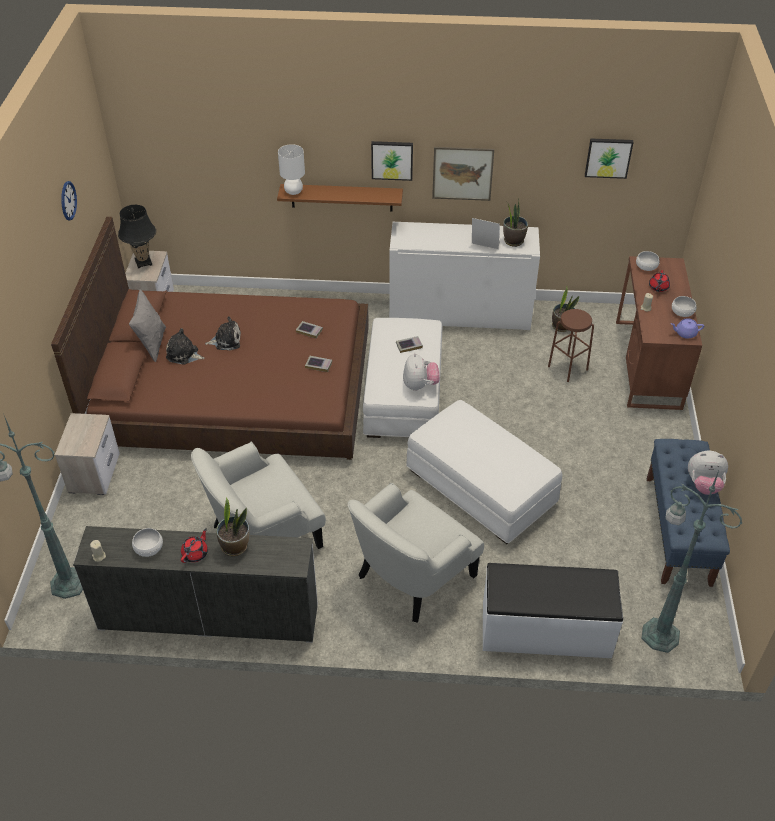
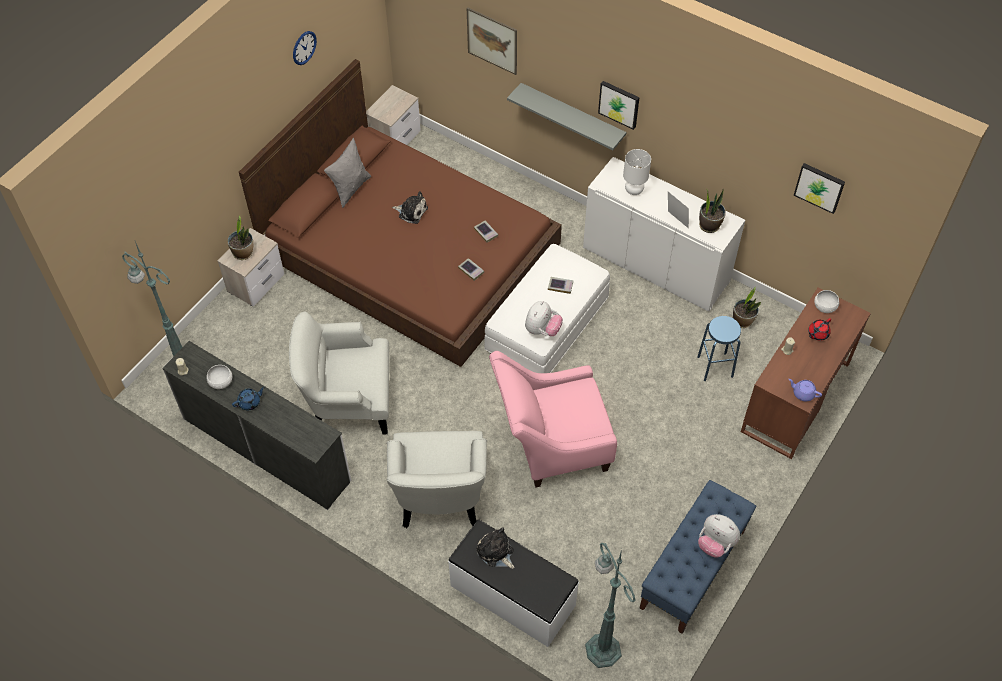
camera: 30 degrees right, 10 degrees up
(143, 262) = (391, 101): black table lamp -> none
(184, 355) = (369, 210): plush toy -> plush toy (496, 552)
(195, 553) = (250, 402): red teapot -> blue teapot
(235, 546) = (281, 411): potted plant -> potted plant (243, 253)
(293, 192) = (526, 96): white table lamp -> white table lamp (634, 190)
(342, 197) = (572, 116): brown shelf -> grey shelf
(412, 576) = (440, 495): white armchair -> white armchair turned 75 degrees counterclockwise
(462, 173) = (681, 142): picture -> picture (492, 41)
(480, 487) = (551, 444): white ottoman -> pink armchair
(567, 368) = (715, 366): brown stool -> blue stool
(682, 312) = (819, 370): white bowl -> none

